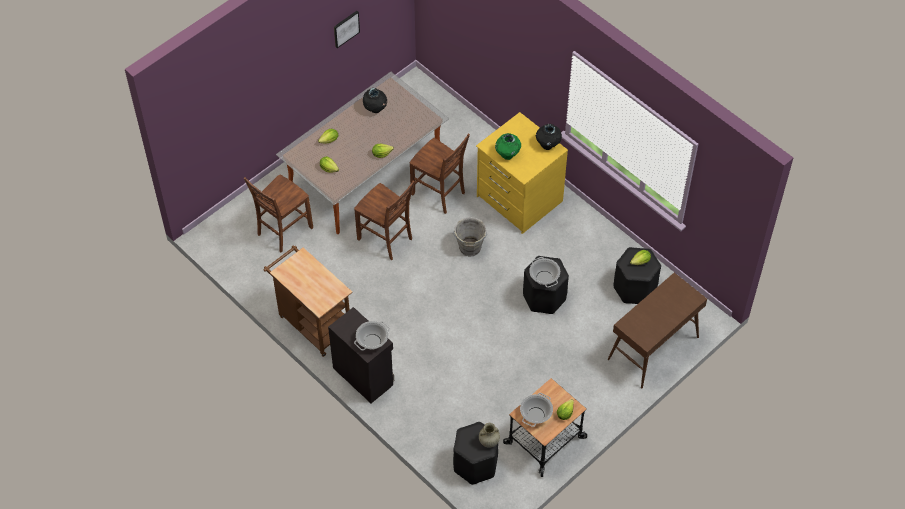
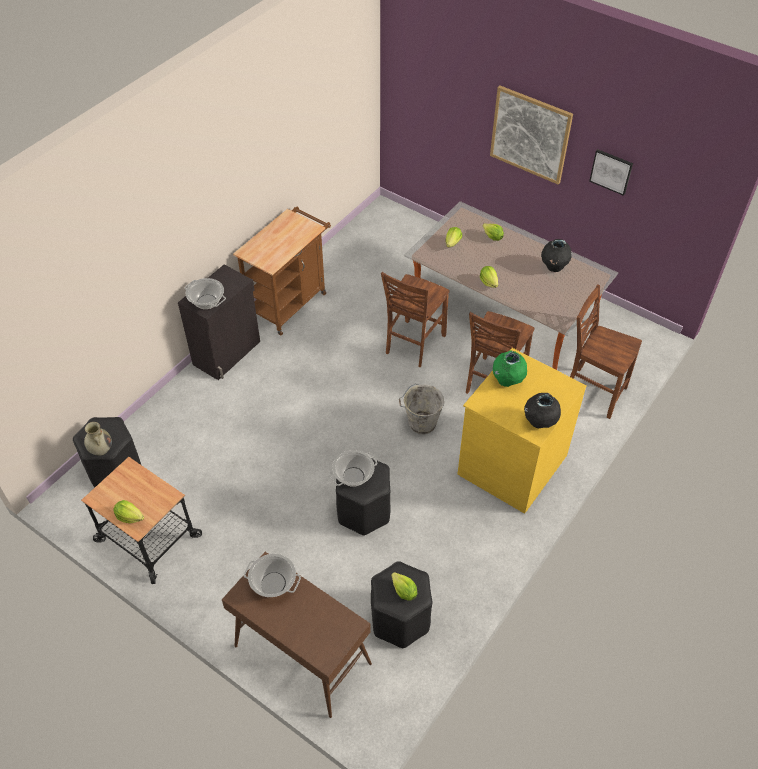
camera: 80 degrees right, 5 degrees down
(283, 231) = (402, 261): brown chair -> brown chair (593, 391)
(289, 65) = (530, 134): none -> picture
(535, 414) = (127, 484): cooking pot -> cooking pot (273, 583)

